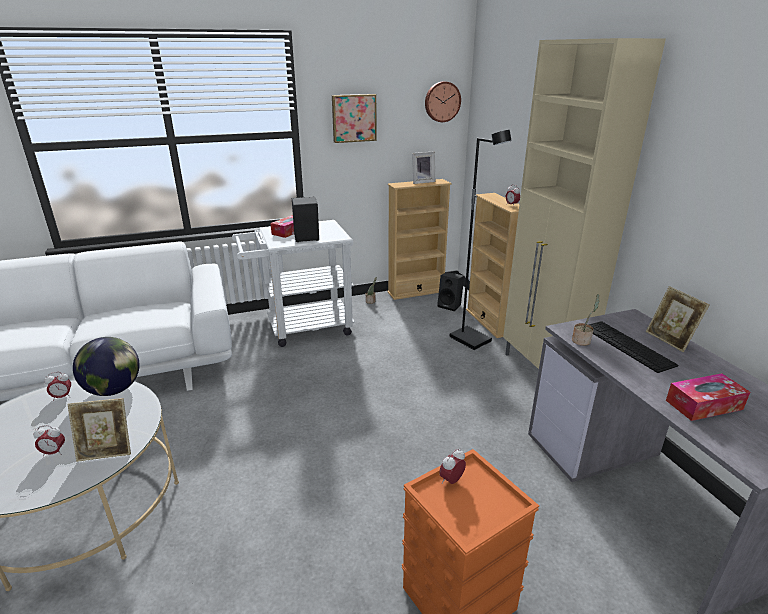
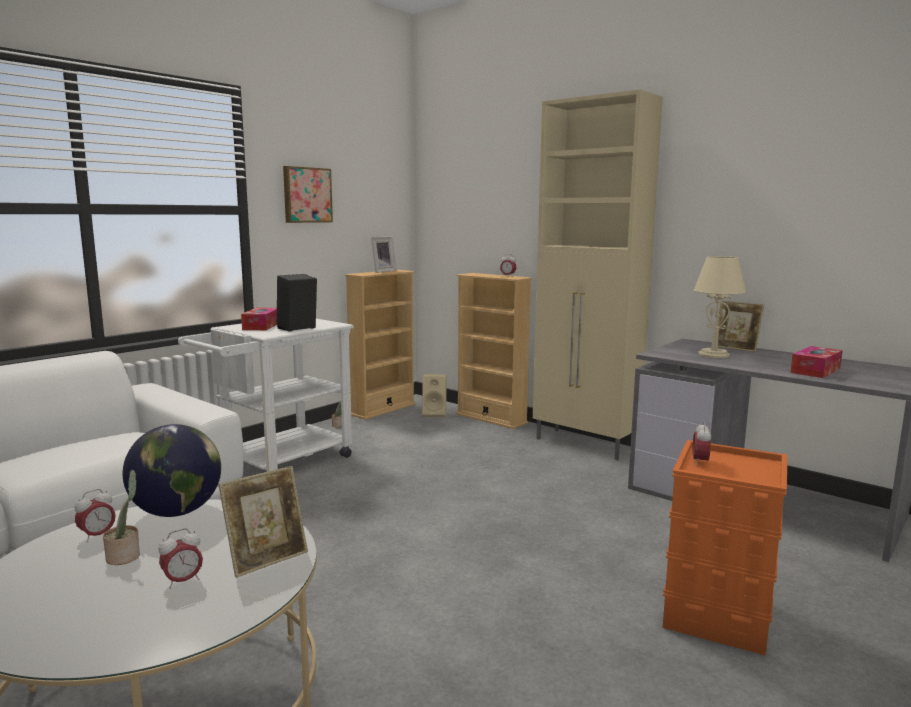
camera: 30 degrees left, 15 degrees down
(442, 101) = (390, 184): wall clock -> none
(450, 305) = (435, 414): black speaker -> beige speaker
(471, 339) = (490, 435): black floor lamp -> none
(582, 341) = (679, 357): potted plant -> potted plant (125, 556)
(627, 345) = (714, 354): keyboard -> beige table lamp

